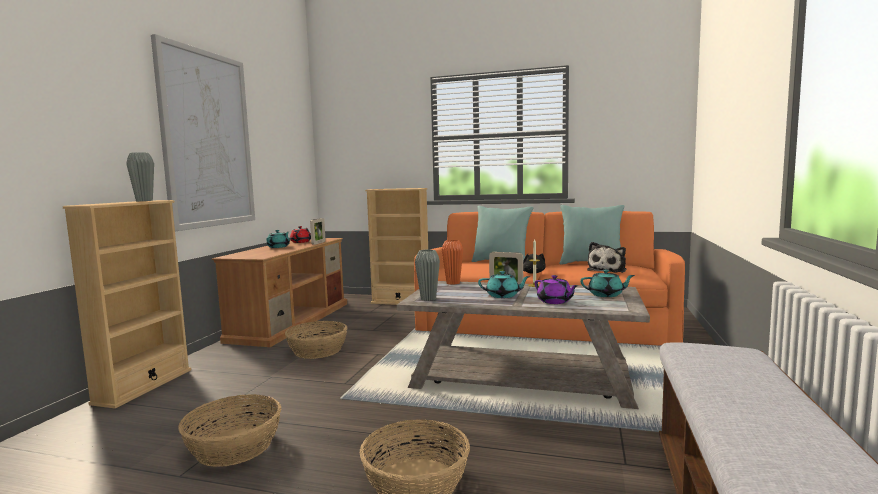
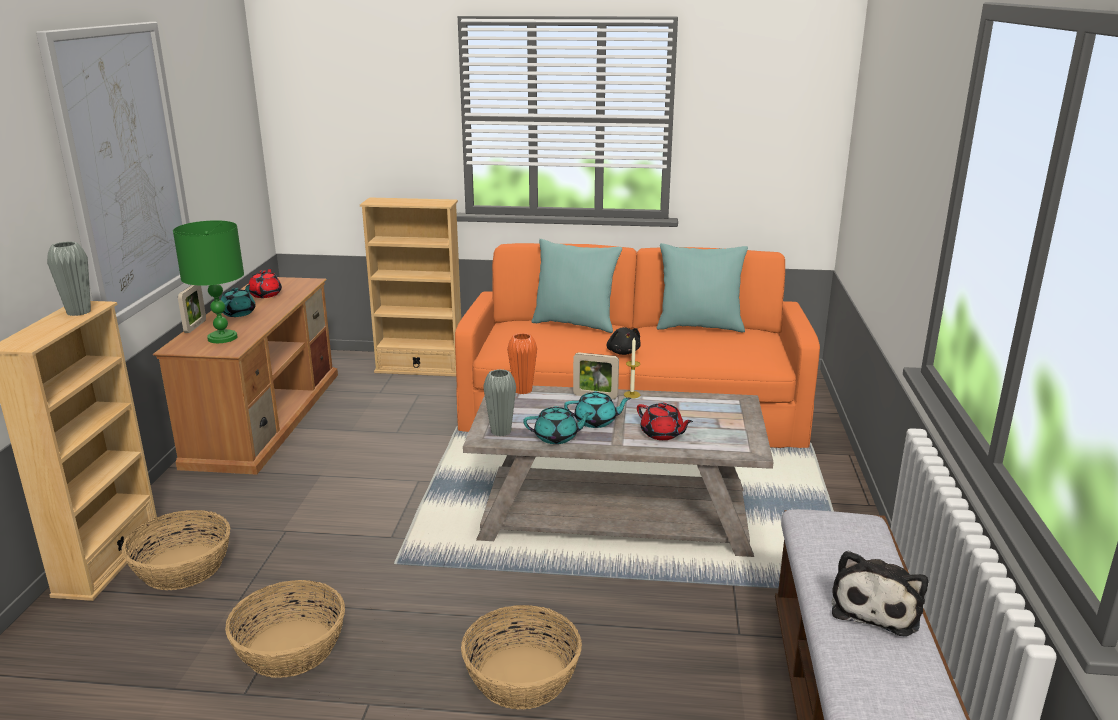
camera: 10 degrees left, 15 degrees up
(259, 254) = (222, 338): none -> green table lamp
(318, 243) = (297, 299): picture frame -> picture frame (195, 326)
(318, 351) = (331, 478): basket -> basket (183, 567)
(555, 301) = (662, 434): purple teapot -> red teapot
(606, 295) = (723, 416): turquoise teapot -> turquoise teapot (557, 437)
(608, 270) = (722, 347): plush toy -> plush toy (876, 607)

